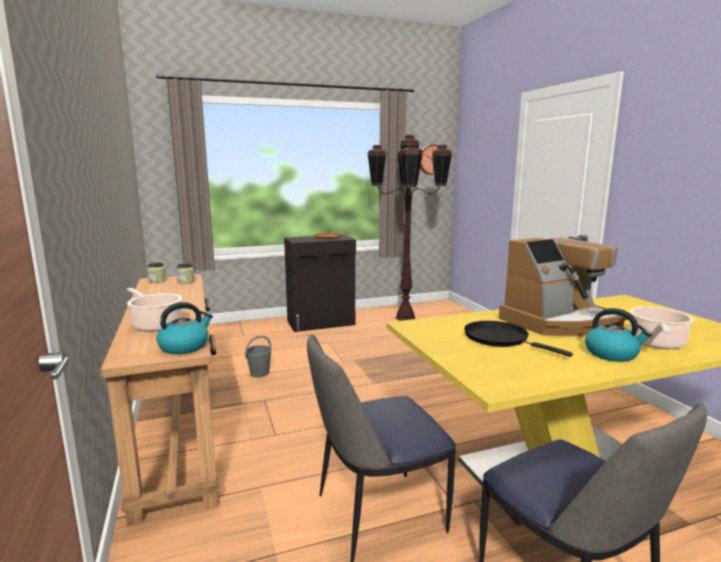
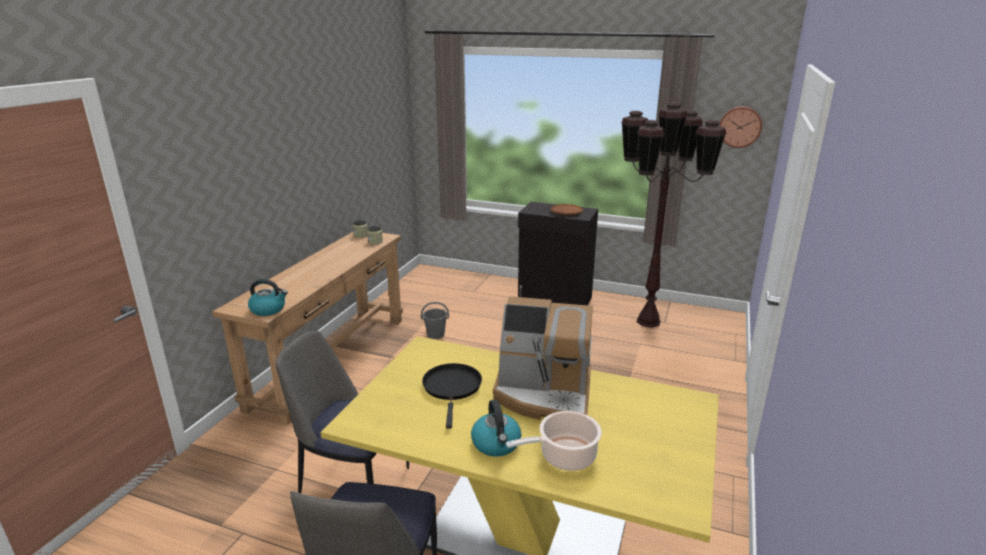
camera: 40 degrees right, 10 degrees up
(156, 325) = (287, 284): cooking pot -> none

